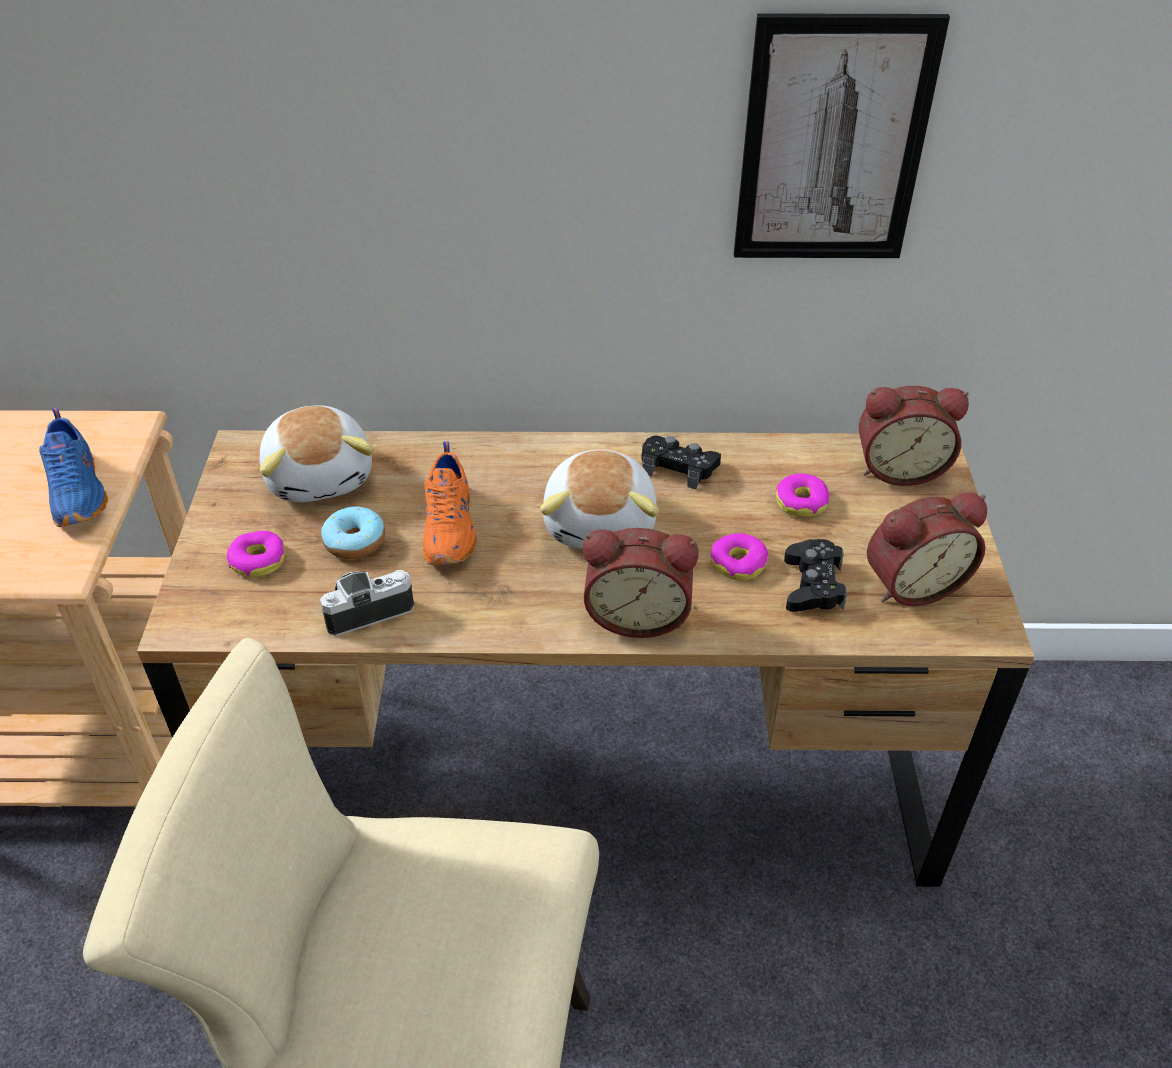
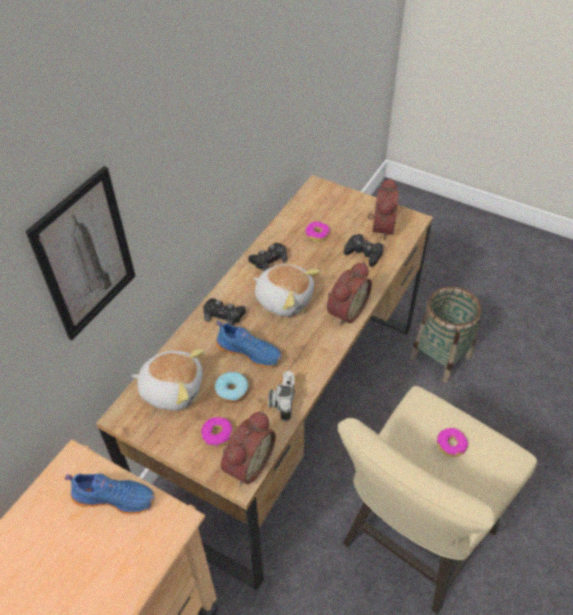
camera: 60 degrees left, 5 degrees up
(451, 528) = (250, 351): orange shoe -> blue shoe
(509, 467) = (224, 315): none -> black game controller
(738, 563) = (338, 268): donut -> donut (451, 445)
(832, 142) = (263, 88): picture -> picture (85, 255)
(899, 468) = (319, 199): alarm clock -> alarm clock (247, 463)
(910, 980) = (440, 358): none -> basket

